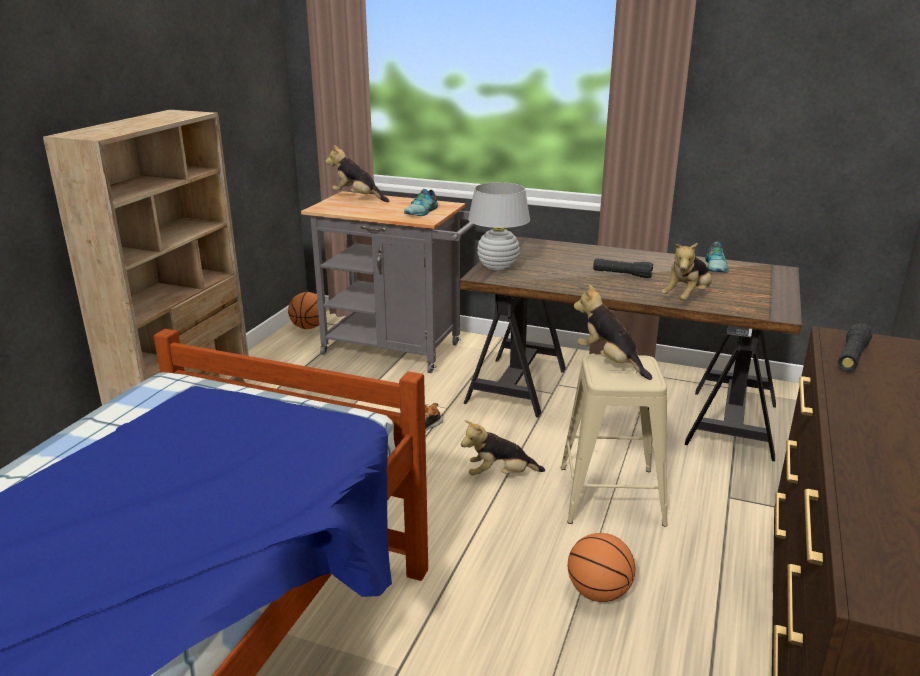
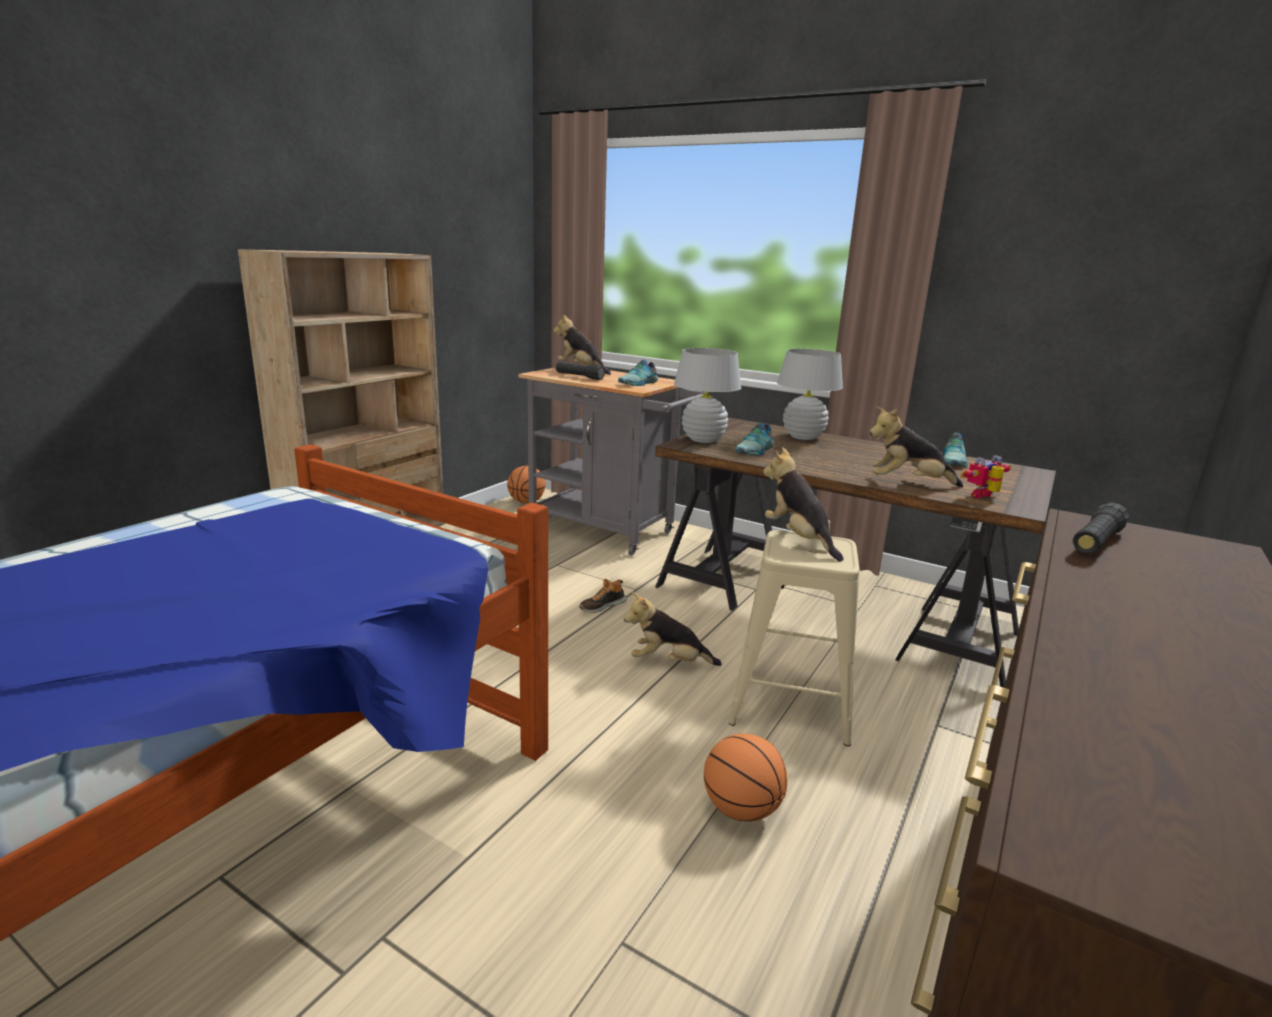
camera: 10 degrees right, 5 degrees down
(549, 275) = (756, 450): none -> shoe
(582, 253) = (803, 437): none -> white table lamp
(622, 274) = (839, 458): black flashlight -> black flashlight (579, 377)
(687, 298) = (908, 483): plush toy -> plush toy turned 45 degrees clockwise
(750, 304) = (984, 497): none -> toy robot

